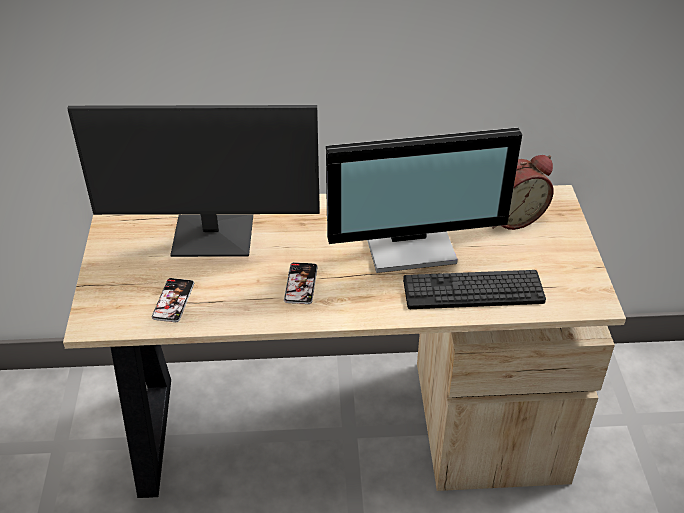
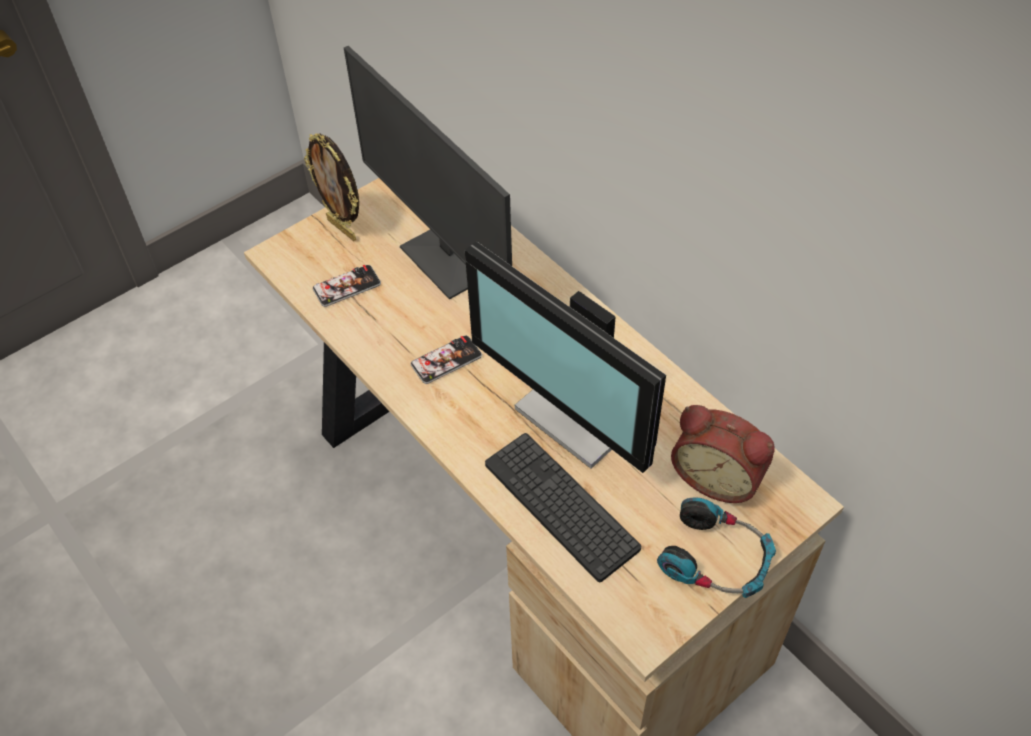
camera: 55 degrees right, 10 degrees up
(114, 276) = (343, 229): none -> picture frame
(567, 248) = (716, 559): none -> headphones

